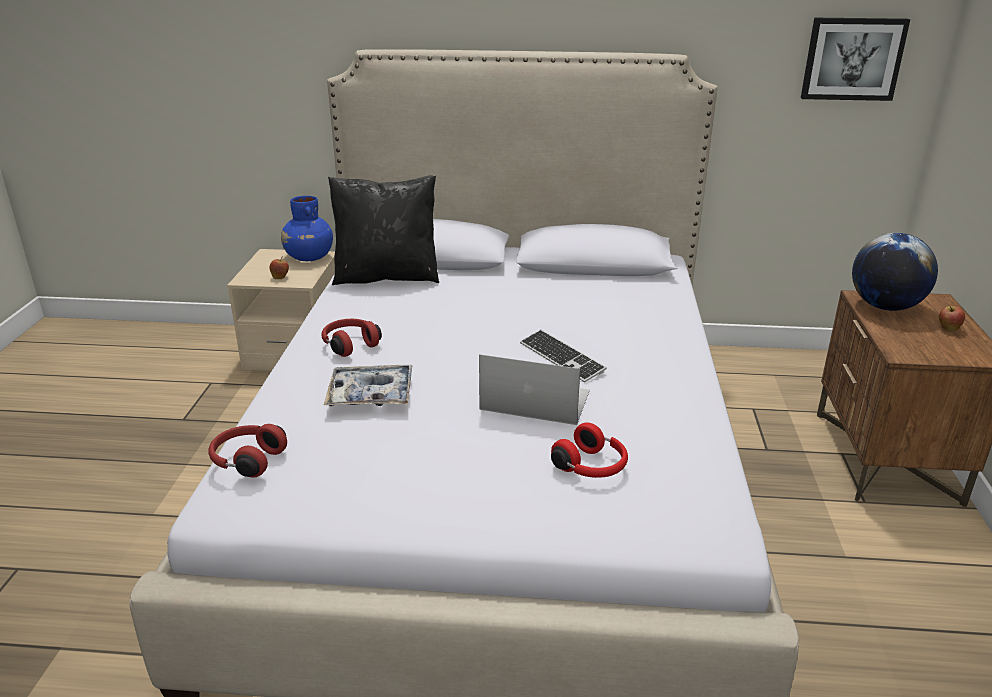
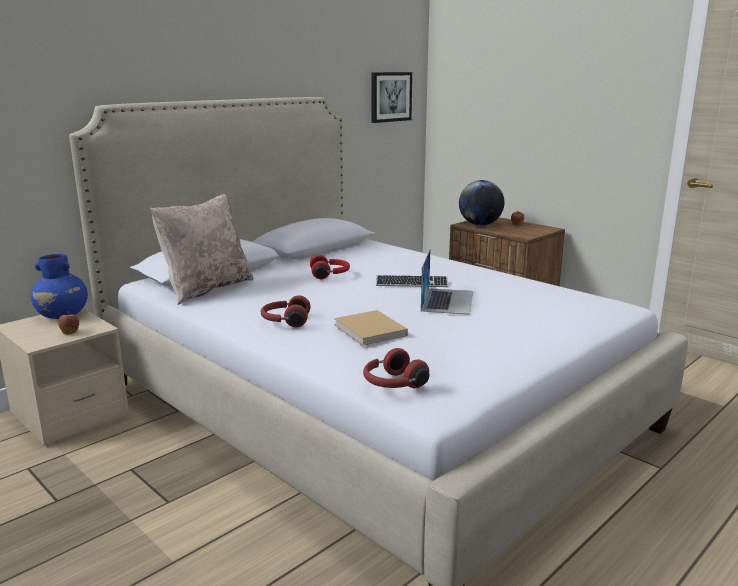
camera: 50 degrees left, 10 degrees down
(371, 394) = (371, 331): tray -> beige book
(387, 276) = (206, 288): black pillow -> beige pillow
(535, 400) = (447, 301): laptop -> laptop turned 135 degrees clockwise
(591, 467) = (534, 310): red headphones -> red headphones (330, 275)

